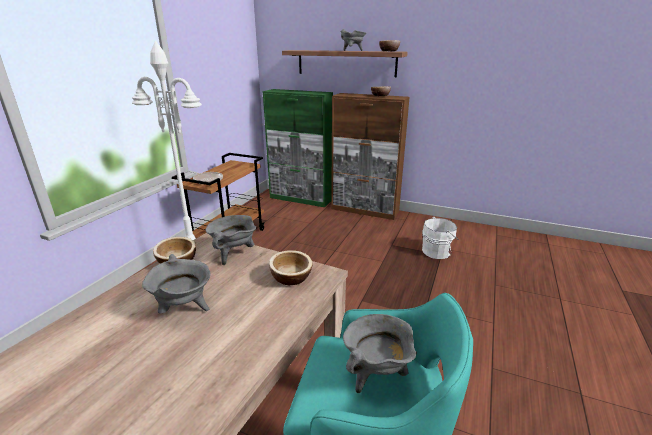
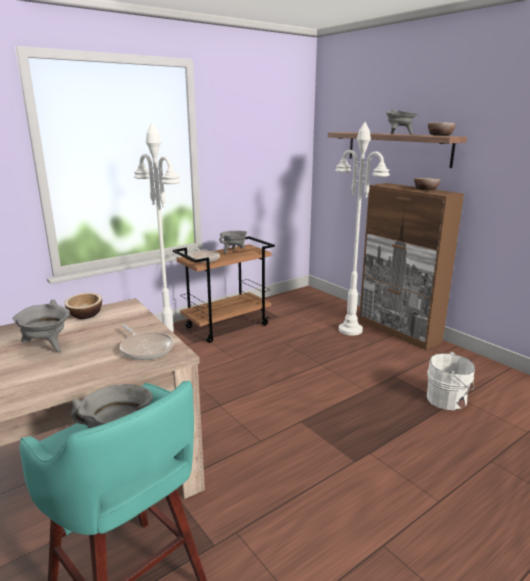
camera: 30 degrees right, 5 degrees down
(234, 254) = (130, 319): grey cooking pot -> grey cooking pot (234, 252)
(291, 278) = (145, 348): bowl -> frying pan
(301, 199) = (334, 303): green cabinet -> none
(331, 218) = (350, 330): none -> white floor lamp

